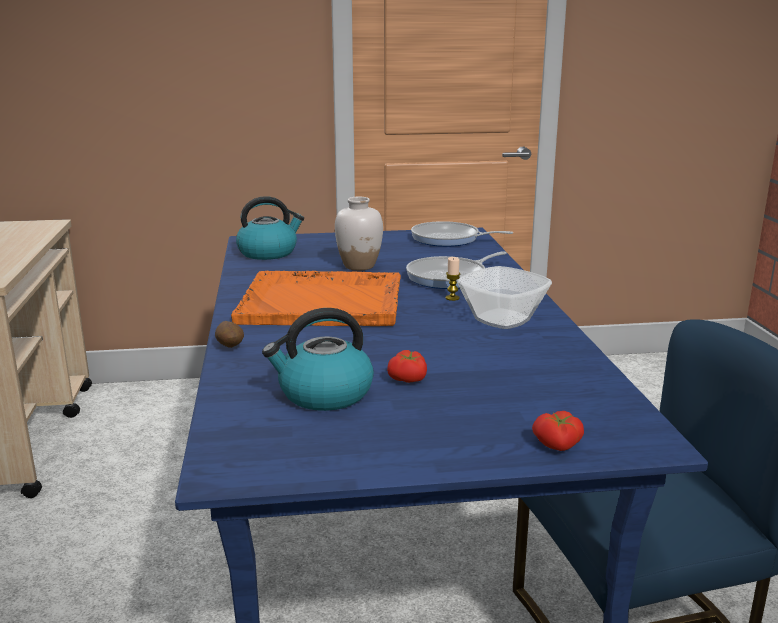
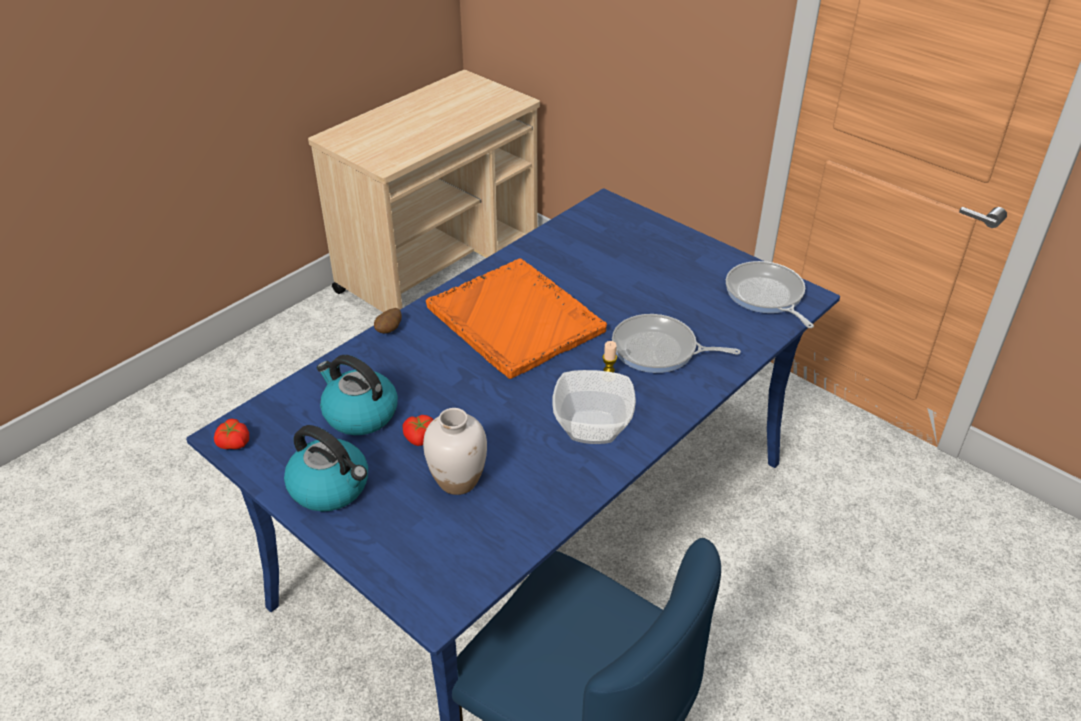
camera: 50 degrees right, 20 degrees up
(268, 252) = (589, 230): kettle -> kettle (331, 487)
(359, 266) = (620, 290): white vase -> white vase (458, 480)
(557, 446) = (385, 561): tomato -> tomato (233, 443)

